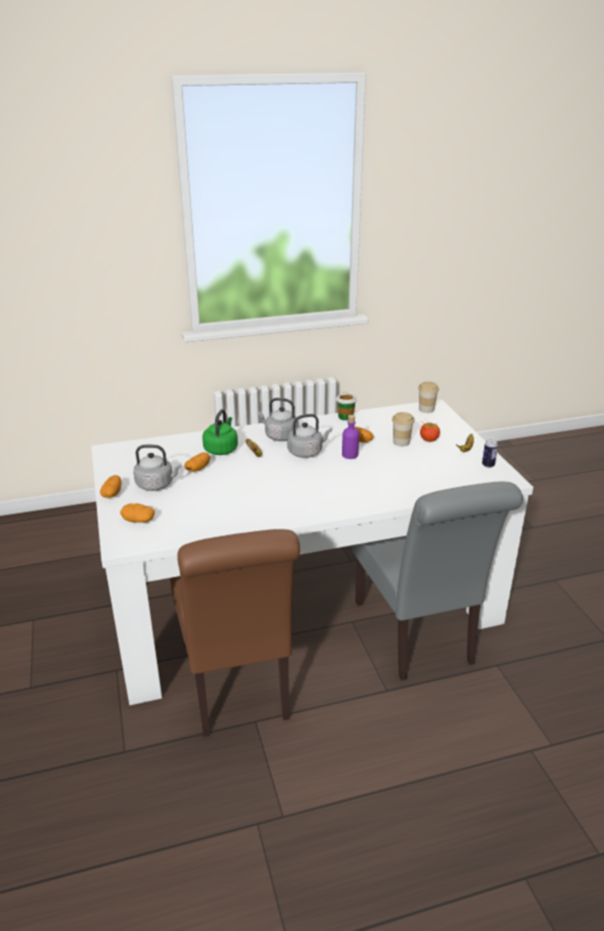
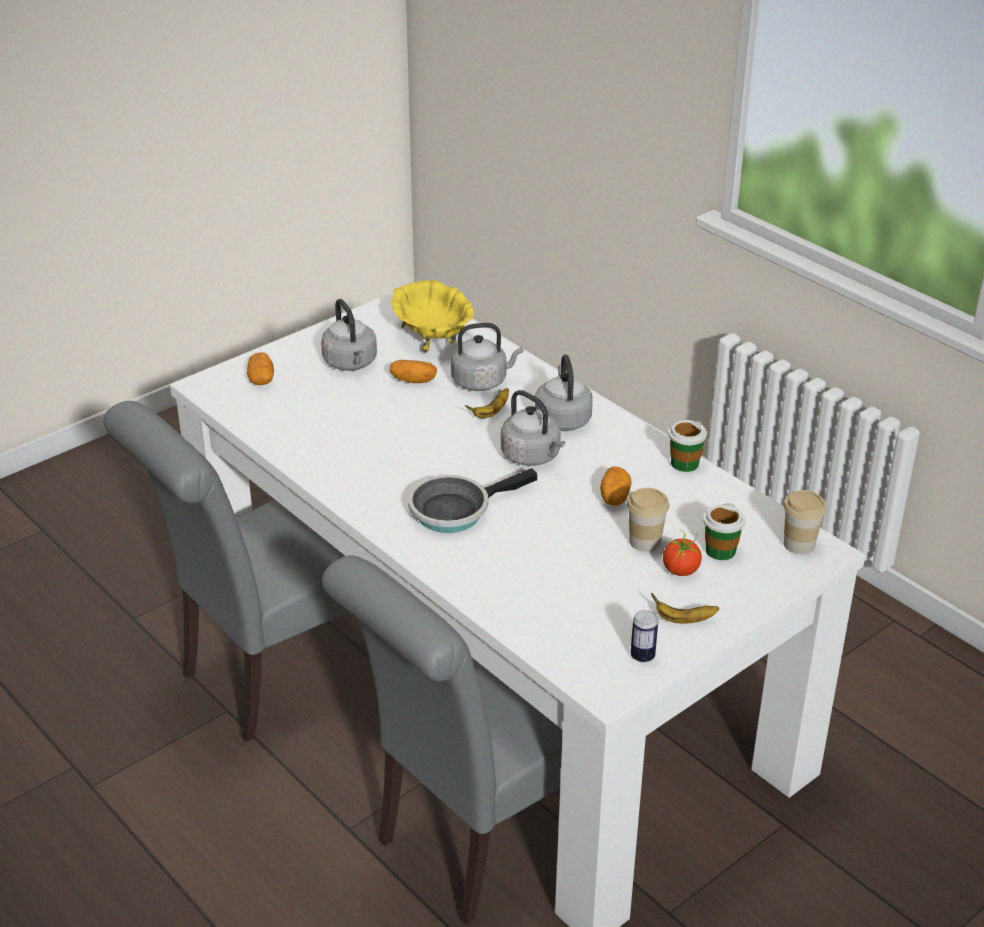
camera: 65 degrees right, 5 degrees up
(112, 493) = (308, 340): potato -> none
(158, 452) = (433, 336): none -> yellow bowl
(221, 449) = (482, 381): green kettle -> grey kettle
(237, 686) = (279, 673): brown chair -> grey chair
(337, 485) = (455, 510): none -> frying pan
(350, 455) = (557, 499): purple bottle -> none
(420, 427) = (720, 551): none -> cup

